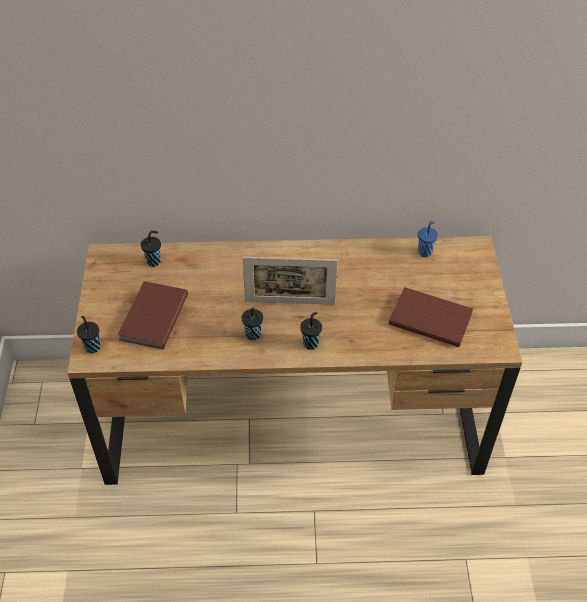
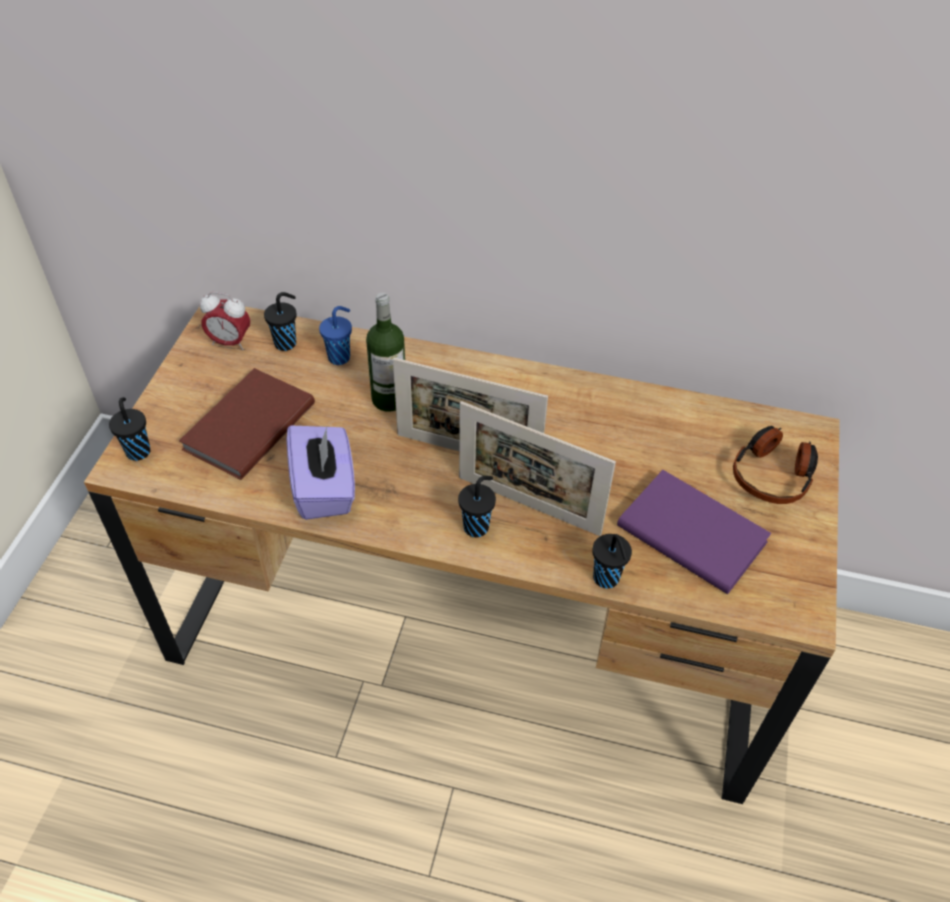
camera: 15 degrees right, 0 degrees up
(118, 268) = (230, 342): none -> alarm clock
(215, 343) = (324, 489): none -> purple tissue box
(231, 281) = (389, 399): none -> bottle
(254, 335) = (390, 491): black cup -> black cup (607, 579)
(335, 325) = (528, 505): none -> picture frame
(425, 252) = (718, 420): blue cup -> blue cup (340, 357)
(429, 318) = (692, 531): brown book -> purple book
(464, 275) = (773, 474): none -> headphones

